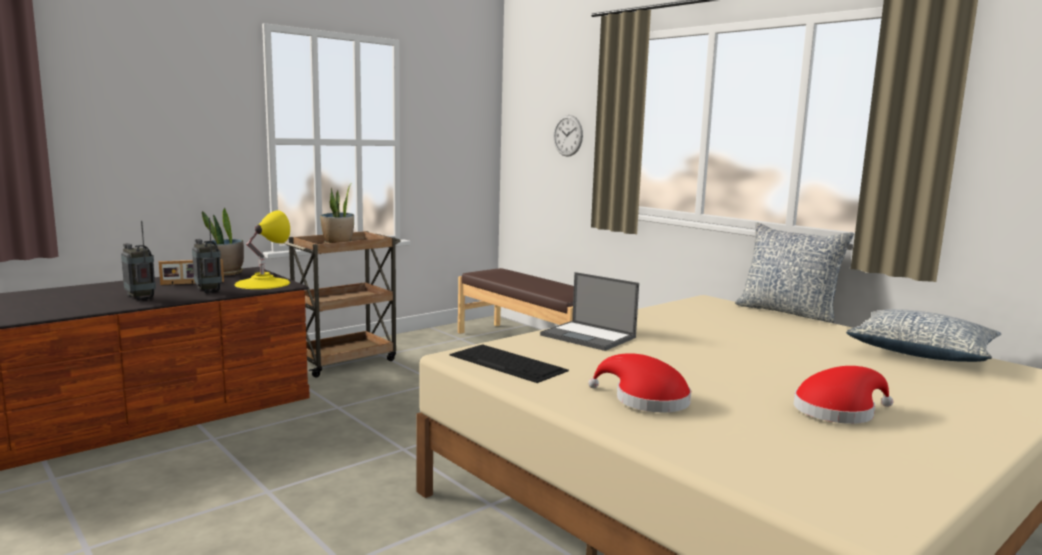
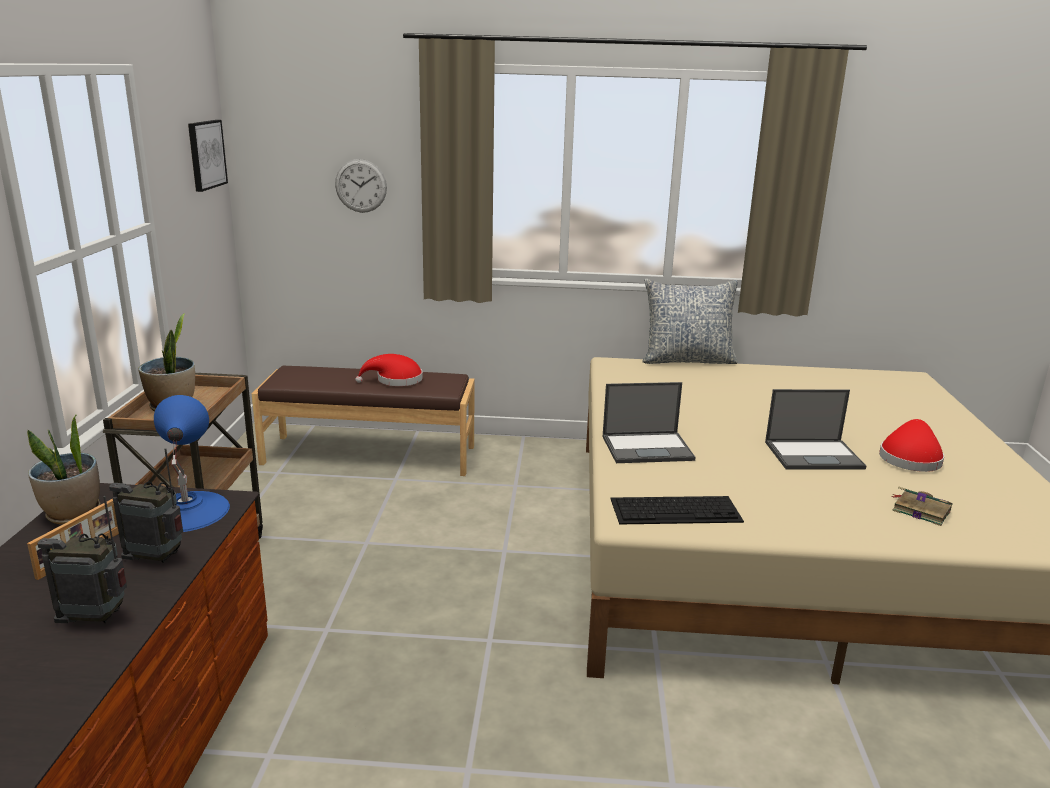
camera: 45 degrees left, 10 degrees up
(262, 283) = (186, 511): yellow table lamp -> blue table lamp
(473, 109) = (206, 154): none -> picture
(645, 400) = (828, 503): red hat -> red hat (395, 380)
(727, 433) = (920, 510): none -> book
(730, 379) = (814, 455): none -> laptop
(922, 352) = (827, 378): pillow -> none

